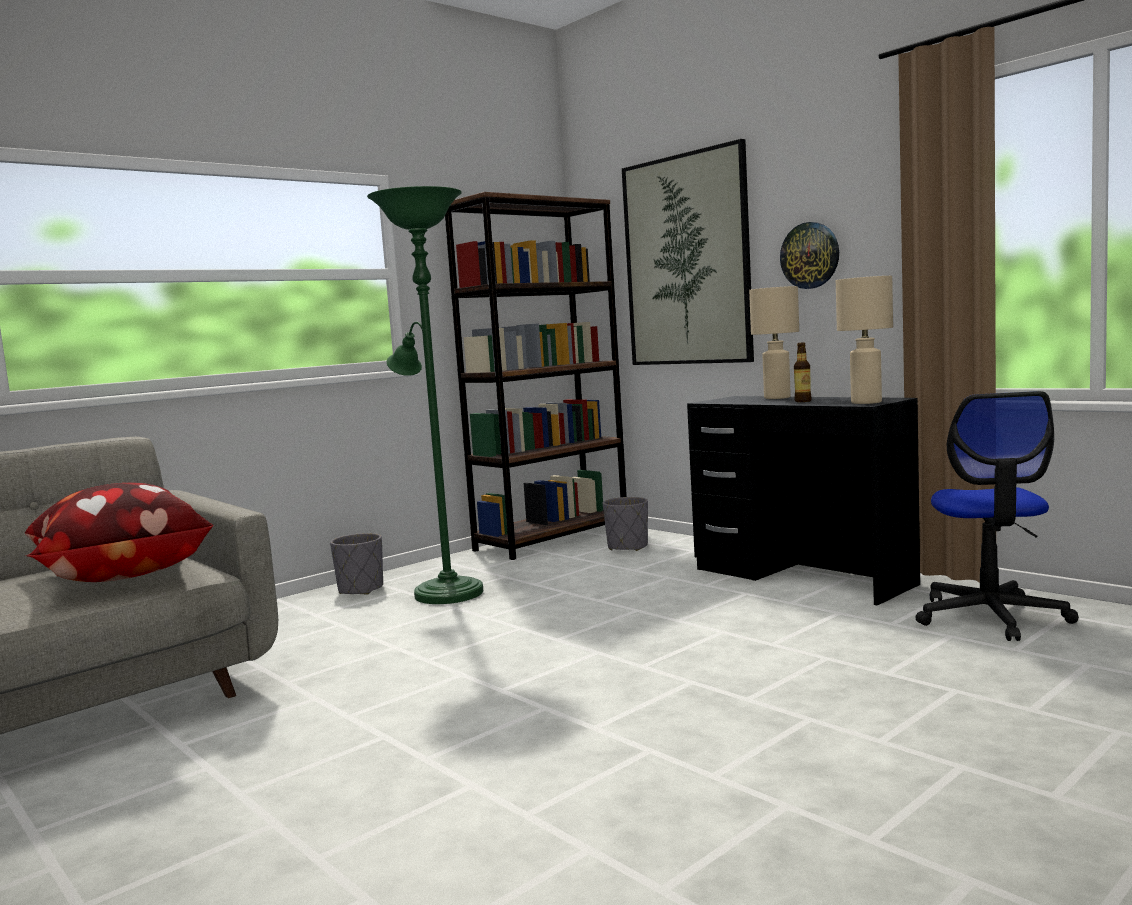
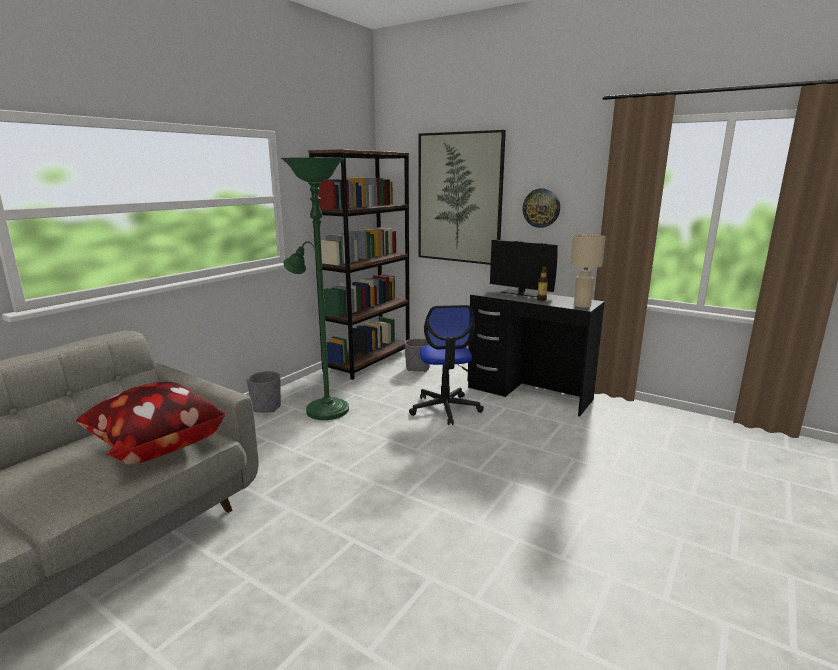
camera: 15 degrees left, 10 degrees up
(778, 398) = (521, 293): beige table lamp -> monitor
(991, 617) = (640, 424): office chair -> office chair (445, 409)

